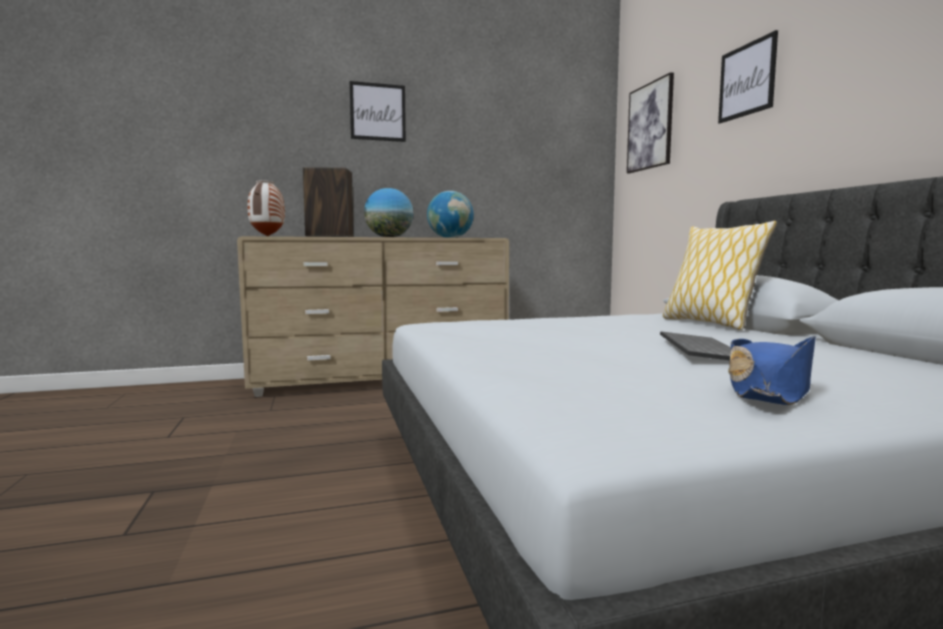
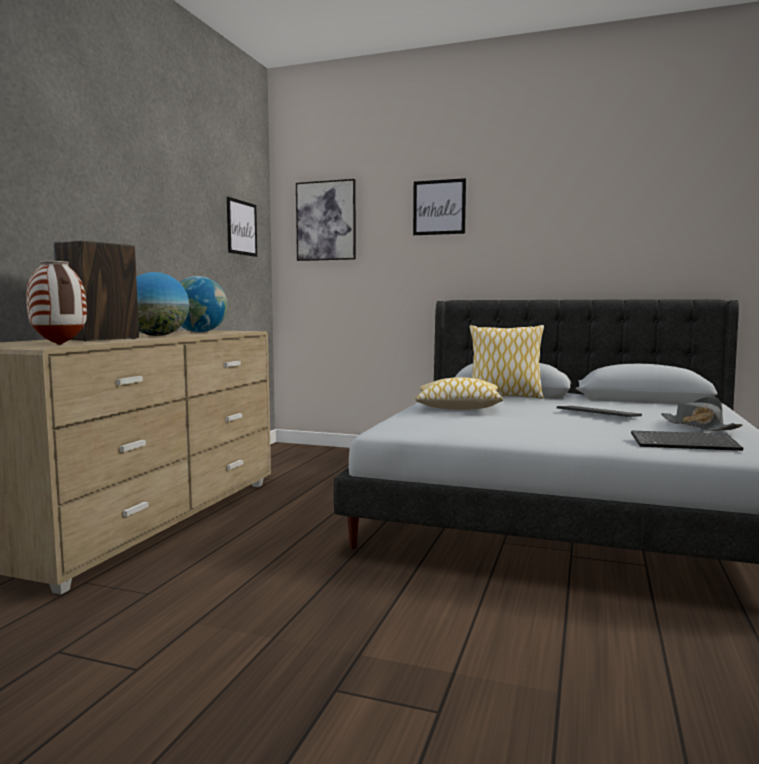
camera: 55 degrees left, 0 degrees up
(378, 112) = (91, 161): picture -> picture (241, 228)
(577, 391) = (685, 443): none -> keyboard
(590, 322) = (458, 407): none -> pillow
(768, 390) = (698, 426): blue hat -> grey hat

